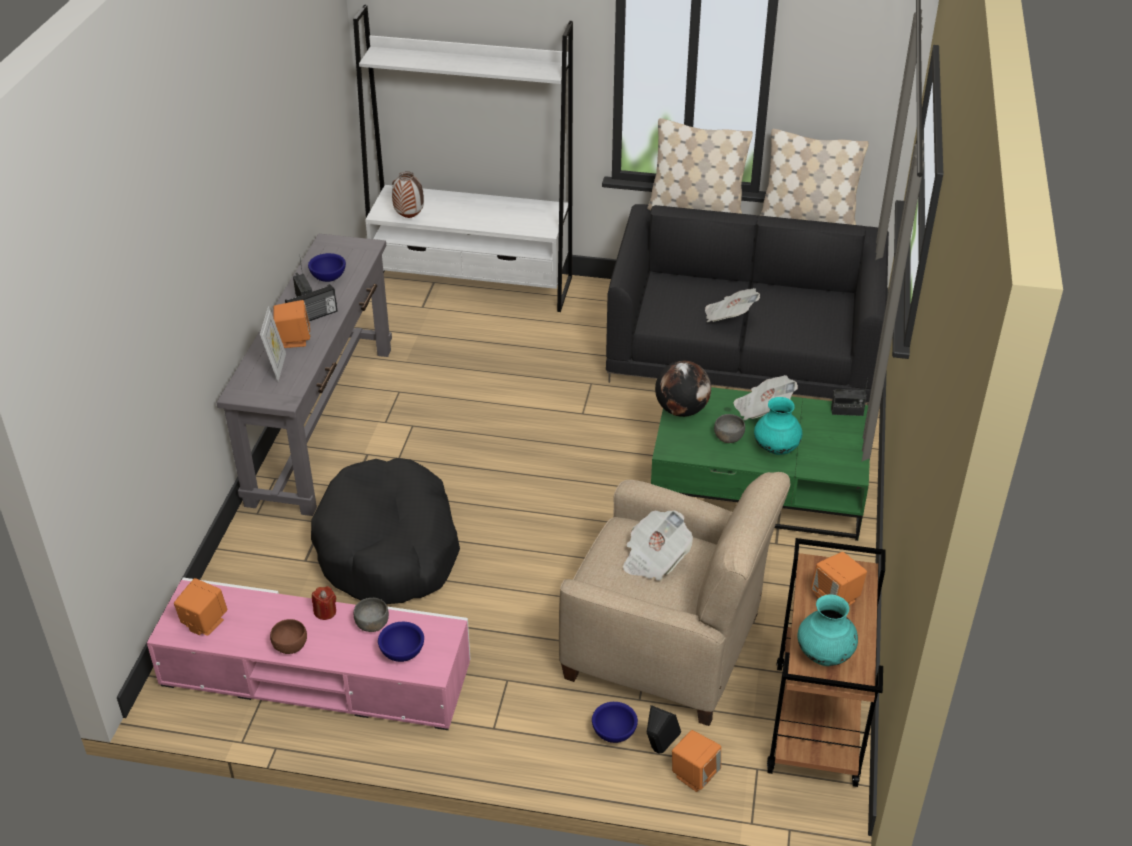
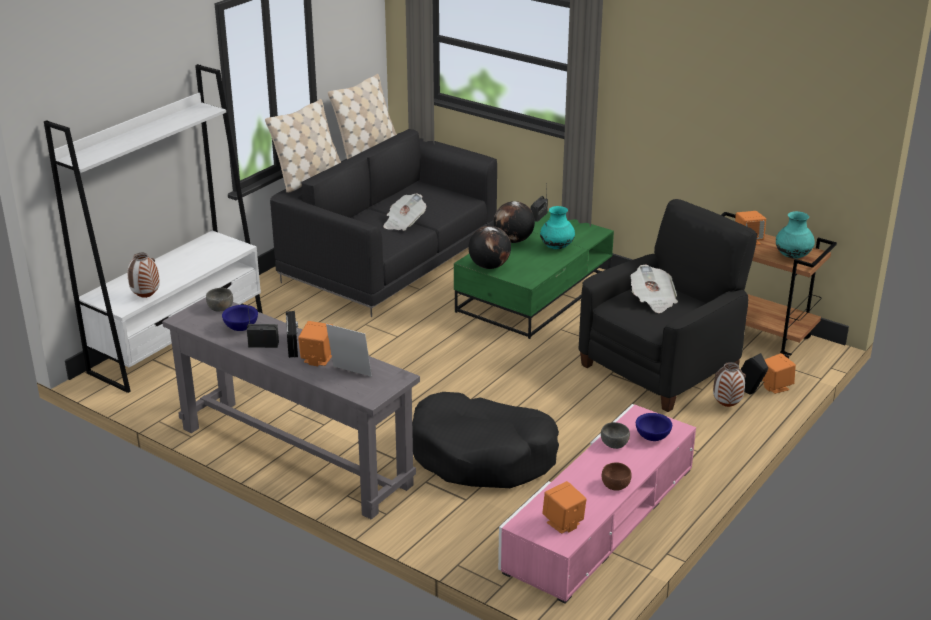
camera: 65 degrees left, 10 degrees down
(325, 612) = (588, 462): red candle -> none
(614, 733) = (727, 405): blue bowl -> vase
(665, 646) = (661, 367): beige armchair -> black armchair
(728, 437) = (532, 259): grey bowl -> grey bowl (220, 308)
(762, 410) = (513, 241): newspaper -> globe

